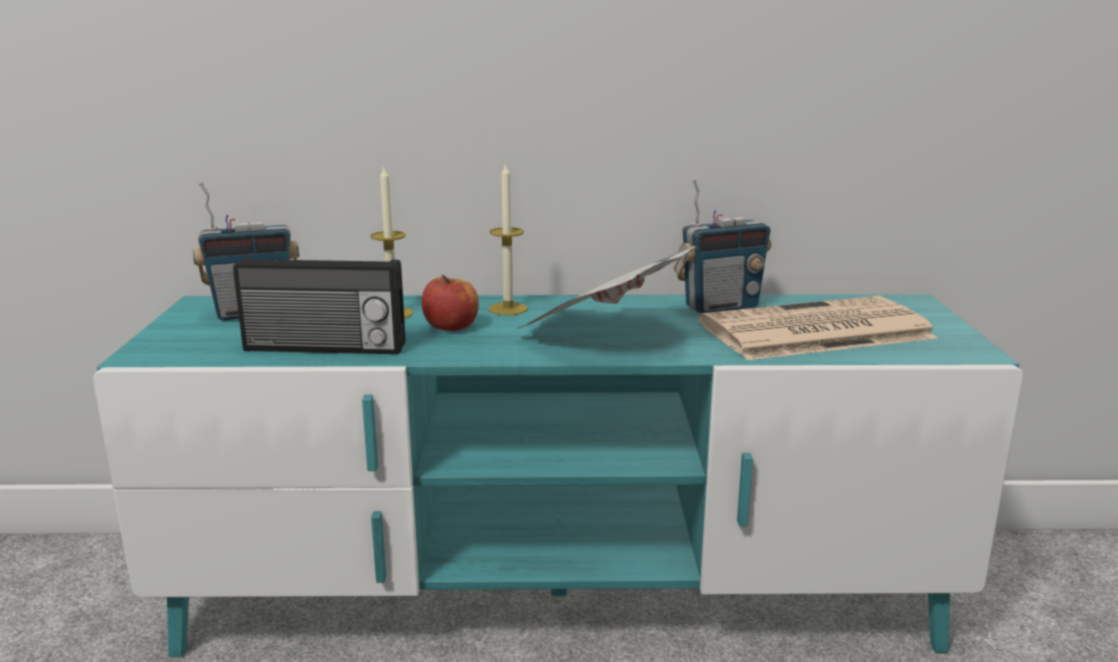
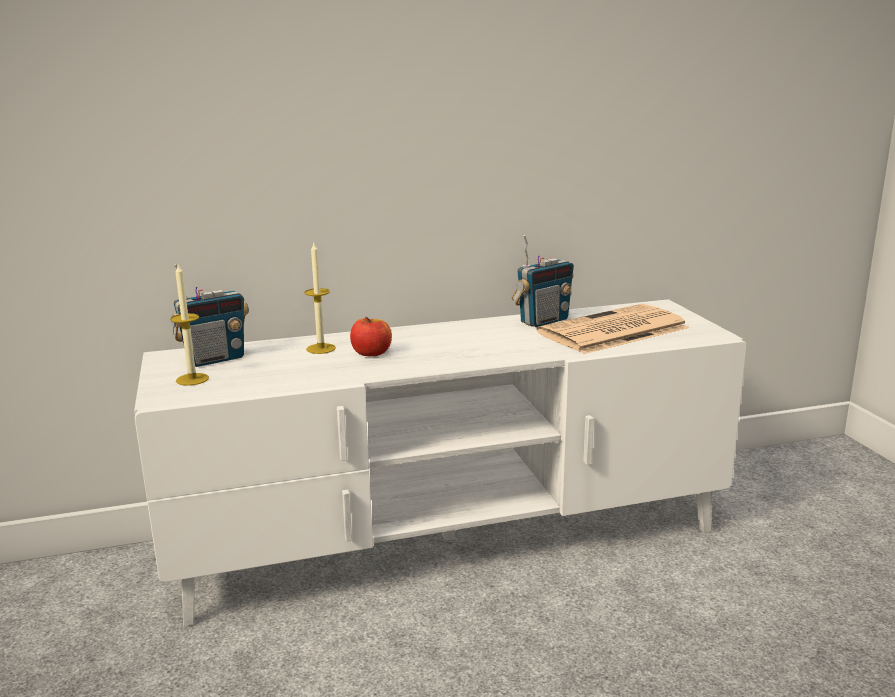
camera: 15 degrees left, 0 degrees up
(324, 348) = (294, 377): radio -> none
(508, 309) = (400, 337): candle -> candle (192, 379)
(559, 596) = (450, 539): turquoise tv stand -> white tv stand
(604, 335) = (481, 348): newspaper -> none

